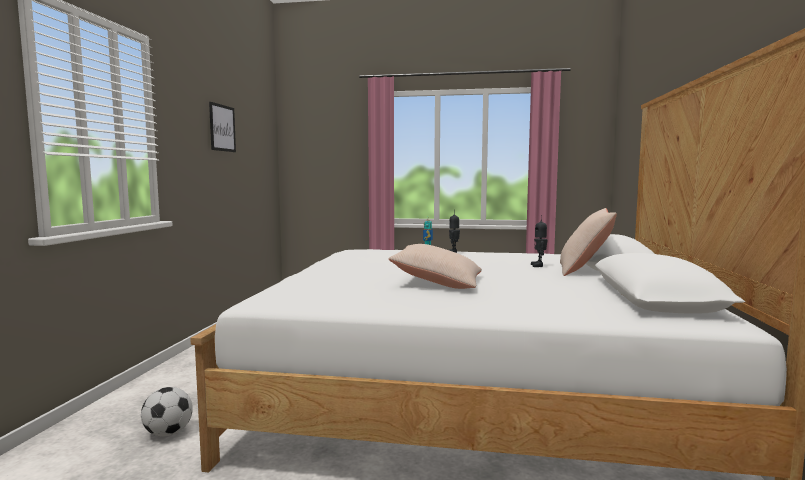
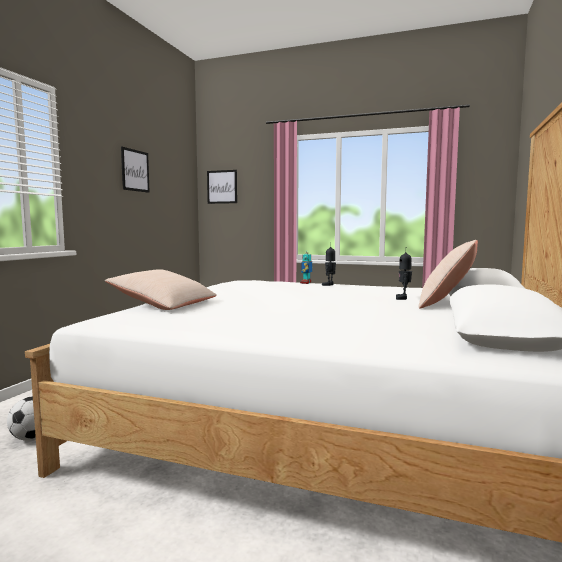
camera: 10 degrees right, 0 degrees up
(307, 144) = (222, 187): none -> picture
(438, 282) = (281, 310): beige pillow -> beige pillow (164, 304)

